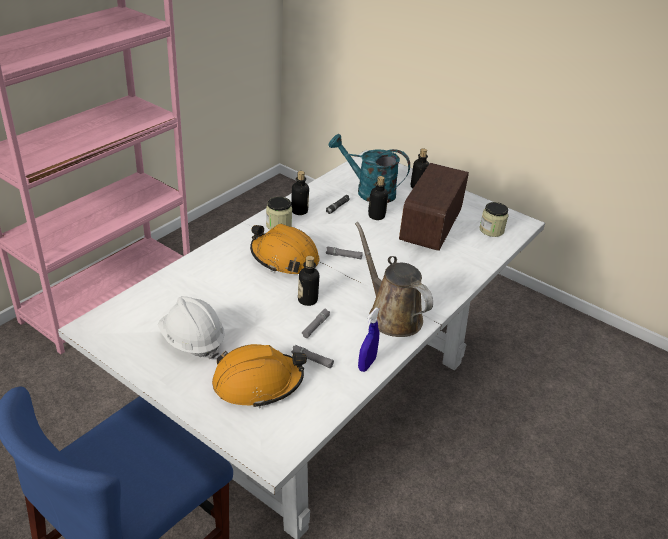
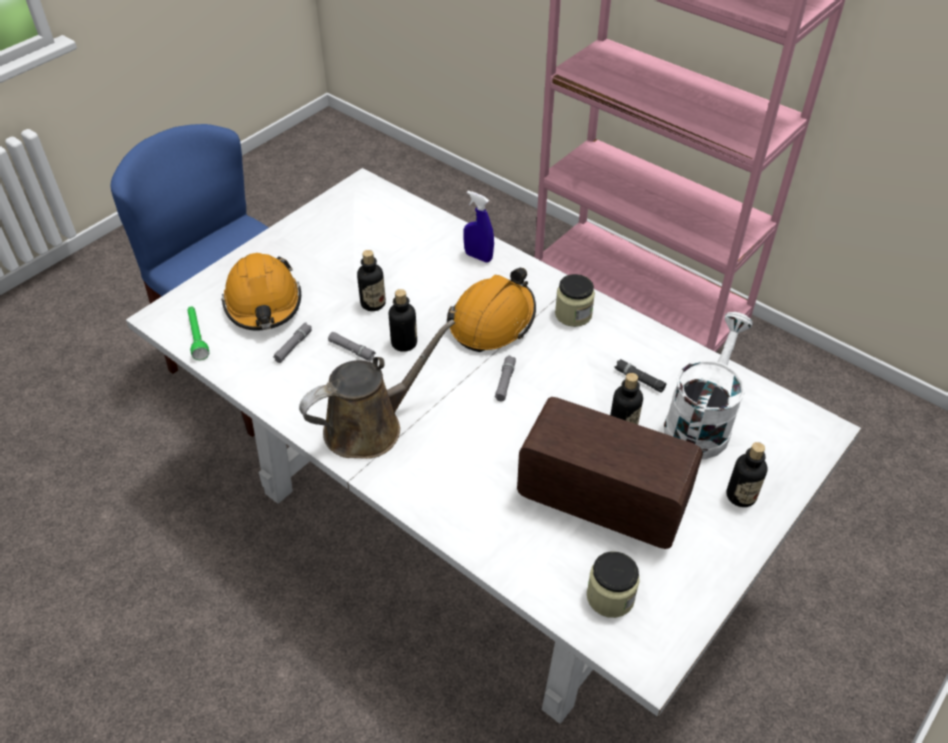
camera: 95 degrees right, 10 degrees up
(192, 341) = (335, 253): white hard hat -> none
(299, 211) = (616, 335): bottle -> bottle (373, 303)
(301, 424) = (197, 337): none -> green flashlight
(366, 364) = (278, 395): blue spray bottle -> blue spray bottle (478, 257)
(368, 191) = (700, 421): turquoise watering can -> white watering can

